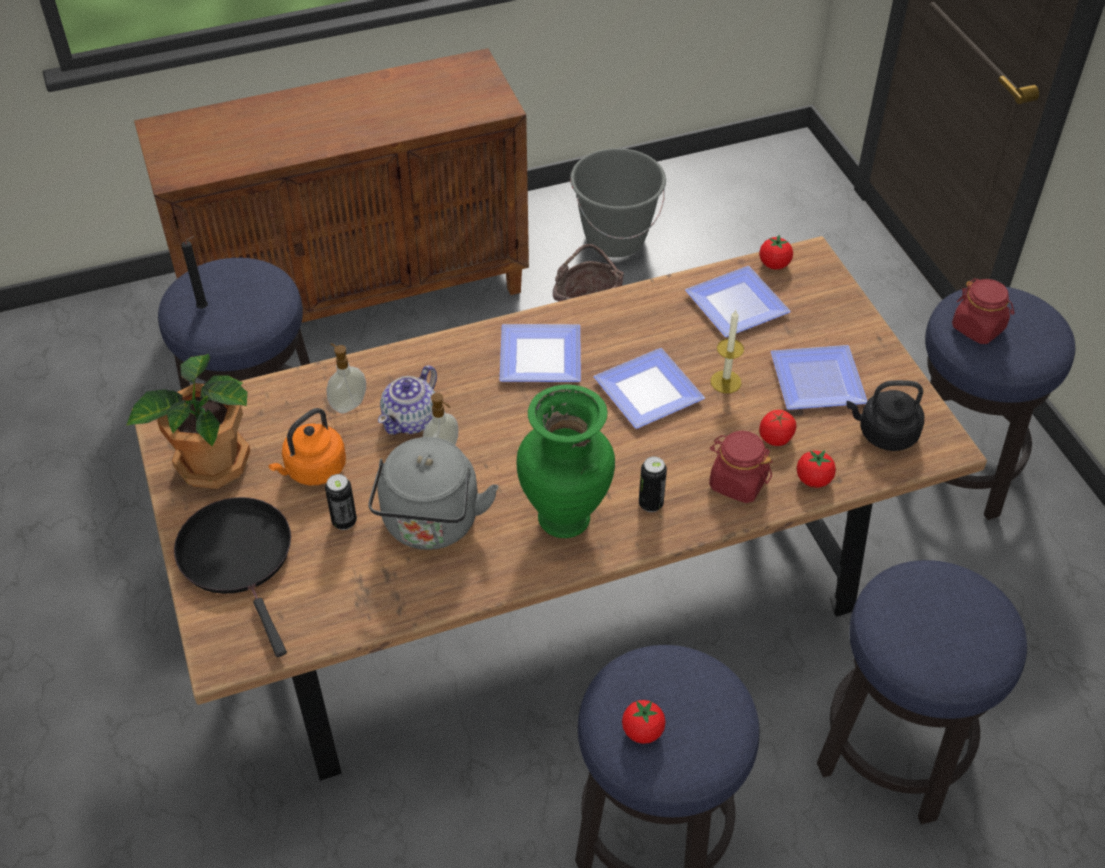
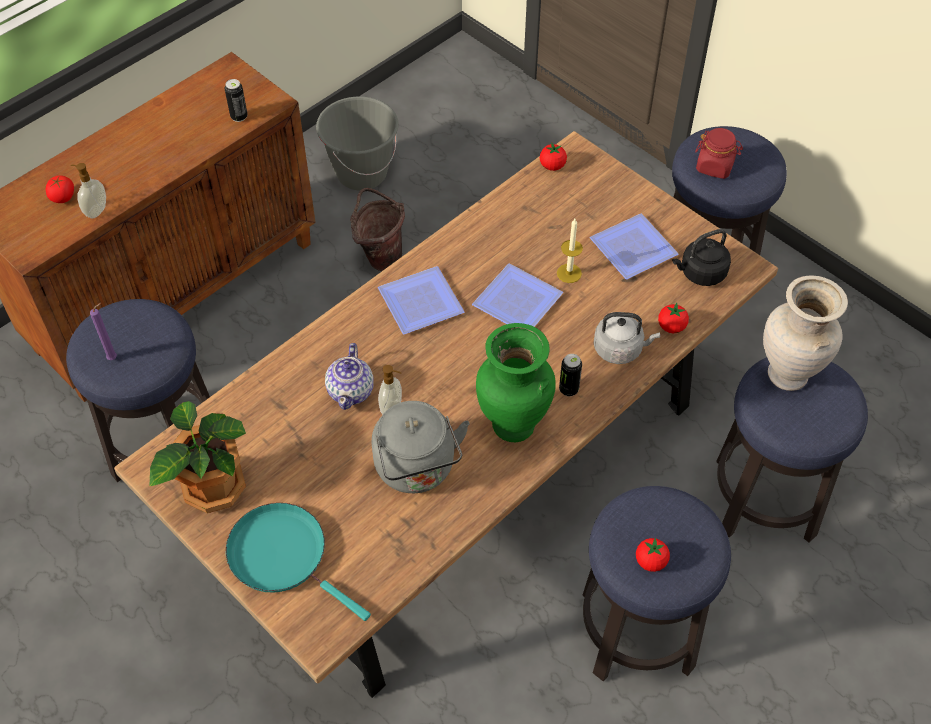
camera: 25 degrees left, 5 degrees up
(205, 308) = (114, 358): black candle -> purple candle
(239, 558) = (283, 555): black frying pan -> turquoise frying pan
(313, 470) = (298, 461): orange kettle -> none
(344, 521) = (348, 493): can -> can (239, 116)
(348, 404) = (293, 397): soap dispenser -> soap dispenser (95, 210)
(737, 482) = (620, 349): red jar -> grey kettle
(740, 305) = (546, 208): plate -> none
(775, 438) = (628, 304): tomato -> tomato (63, 197)
(937, 588) = (788, 375): none -> beige vase

